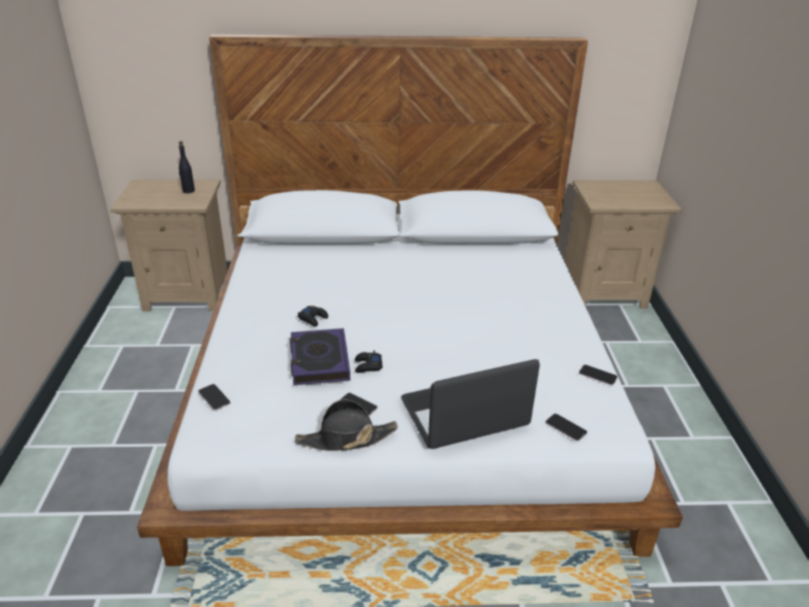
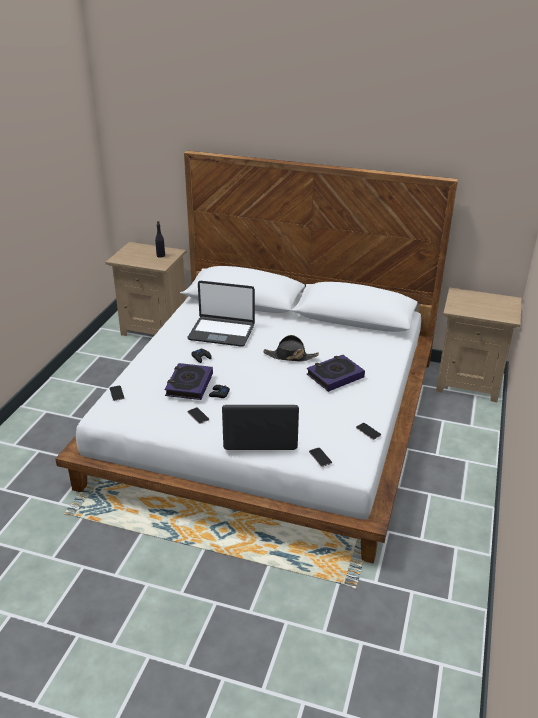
camera: 20 degrees right, 0 degrees up
(320, 279) = (222, 332): none -> laptop
(346, 438) = (180, 433): black hat -> black hat (290, 356)
(505, 309) = (335, 376): none -> book

